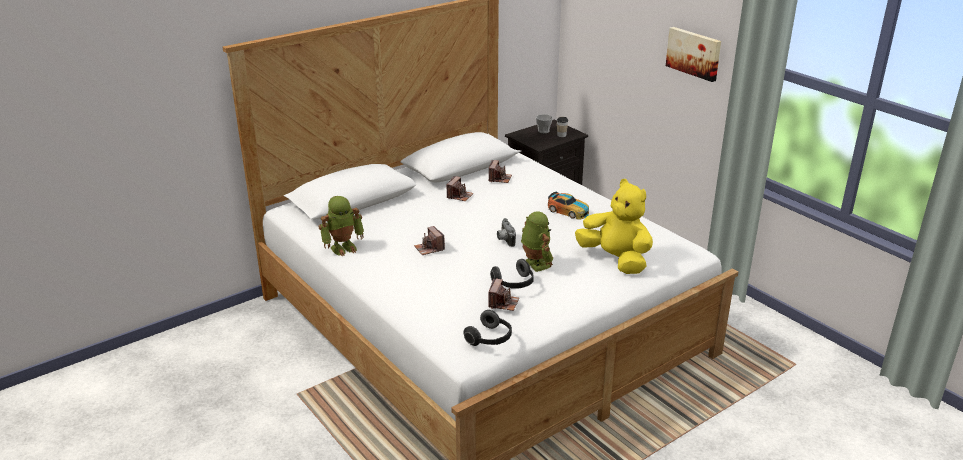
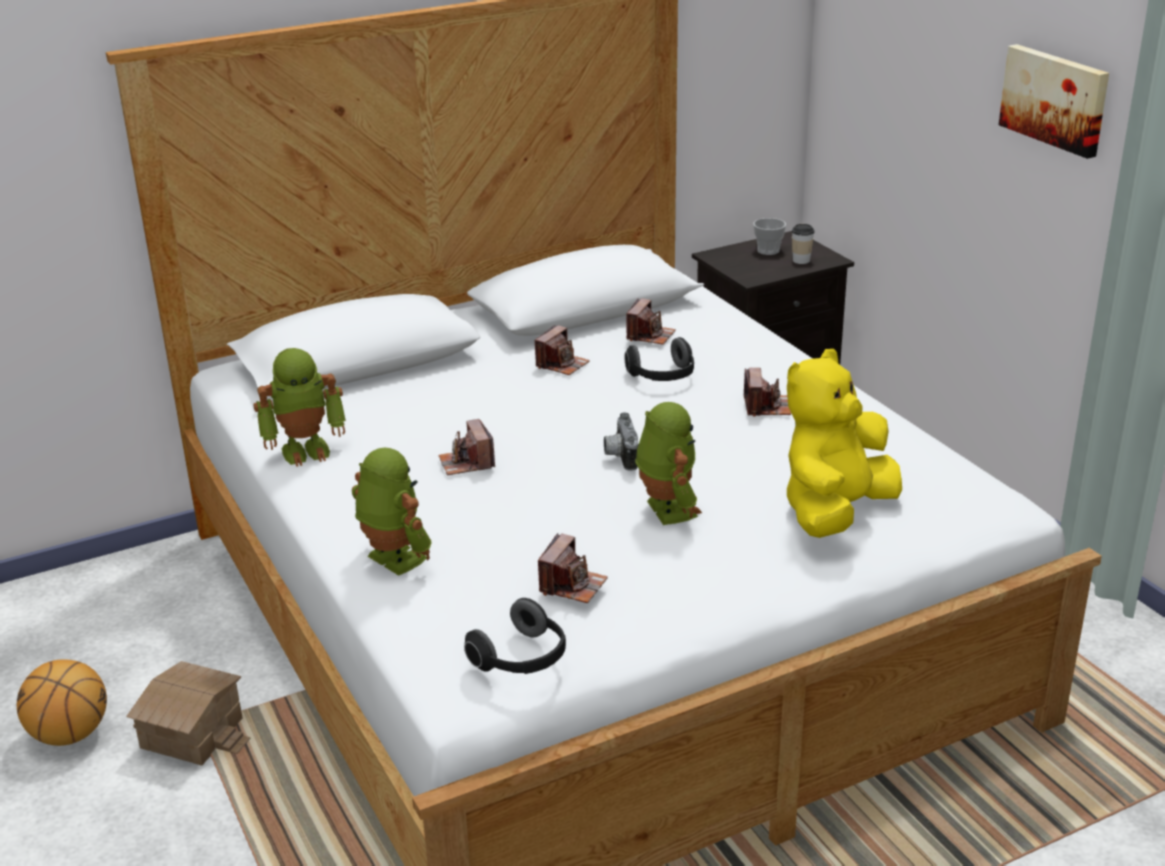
camera: 10 degrees right, 0 degrees up
(229, 405) = (70, 735): none -> basketball
(295, 397) = (193, 732): none -> toy house
(409, 298) = (392, 560): none -> toy robot
(514, 284) = (609, 547): headphones -> headphones (663, 377)
(568, 211) = (766, 407): toy car -> camera
(615, 260) = (835, 512): yellow plush toy -> yellow plush toy turned 105 degrees counterclockwise

